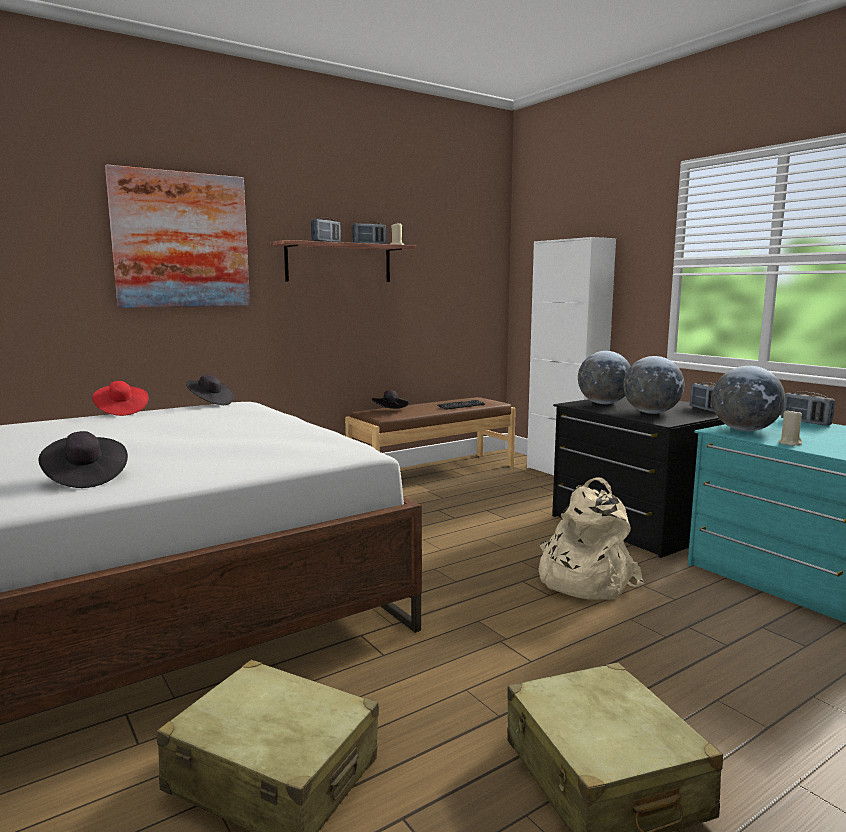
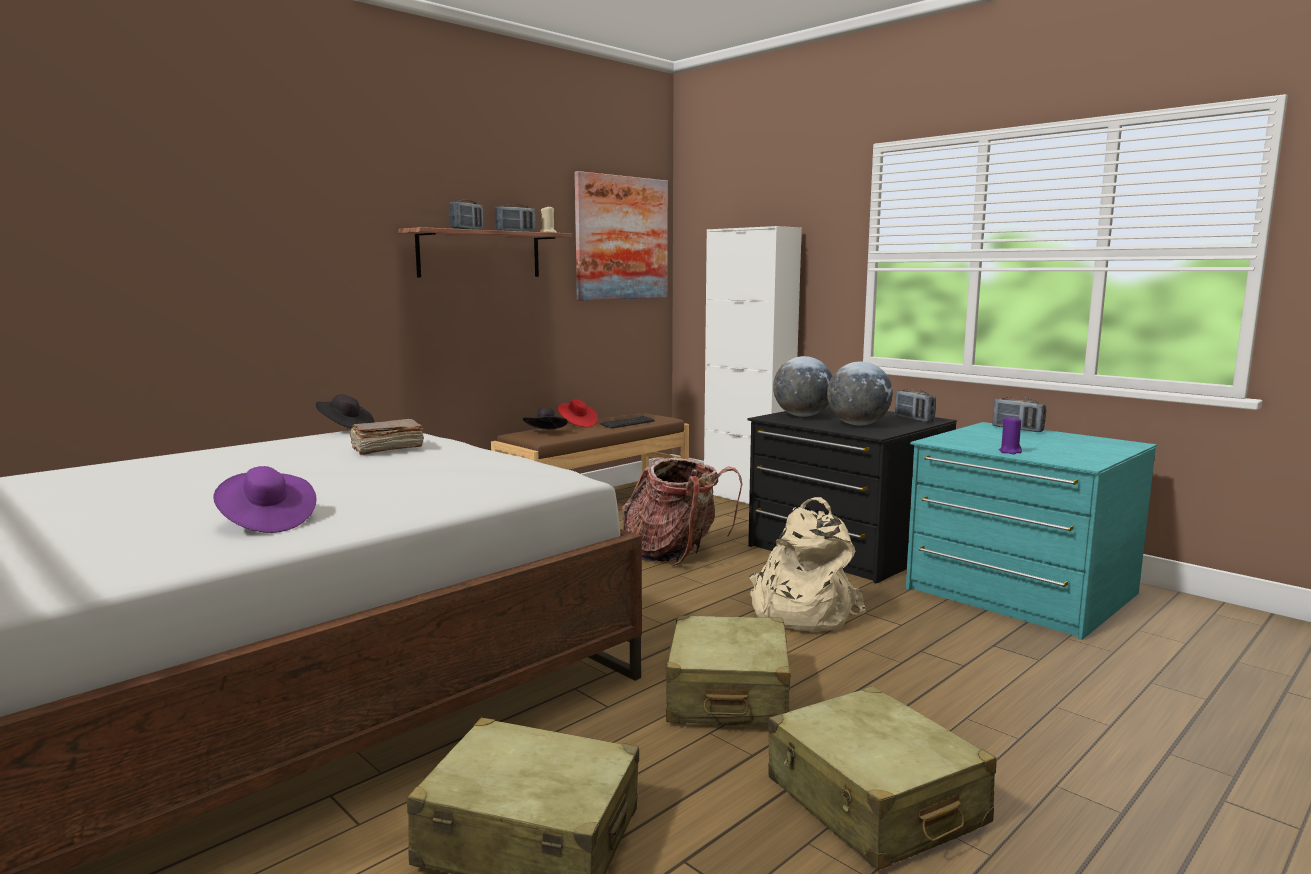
camera: 10 degrees left, 0 degrees up
(85, 478) = (266, 522): black hat -> purple hat
(121, 411) = (238, 443): red hat -> red hat (577, 424)
(181, 240) = (291, 227): picture -> picture (621, 238)
(228, 420) = (386, 449): none -> brown book
(486, 519) = (675, 554): none -> backpack
(493, 654) = (728, 695): none -> beige suitcase
(744, 430) = (961, 440): globe -> none
(790, 443) = (1010, 452): beige candle -> purple candle

